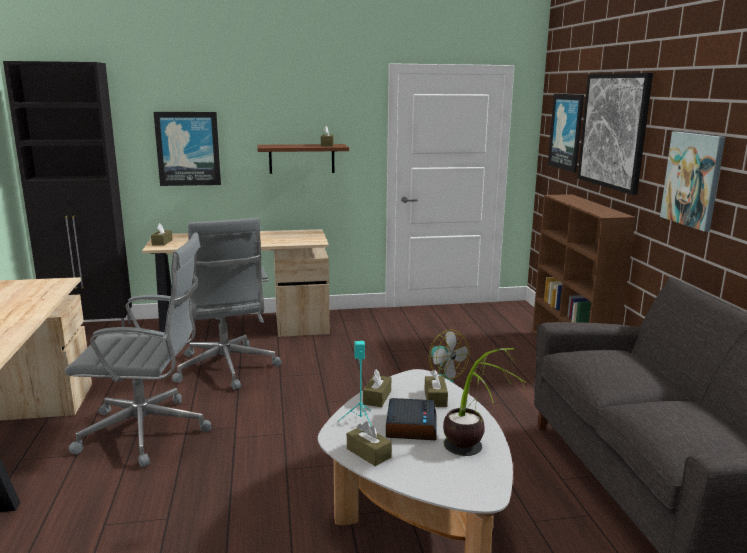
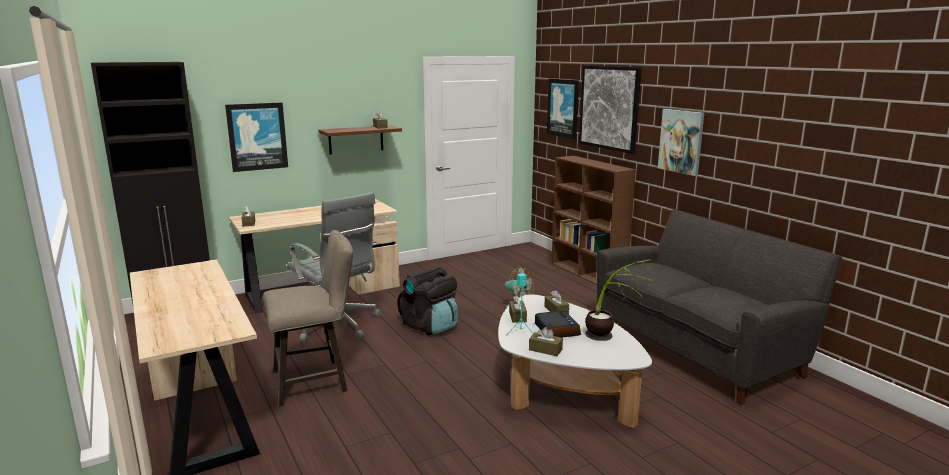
camera: 20 degrees left, 0 degrees up
(148, 431) = (316, 380): grey office chair -> beige stool
(324, 388) = (430, 326): none -> black backpack

